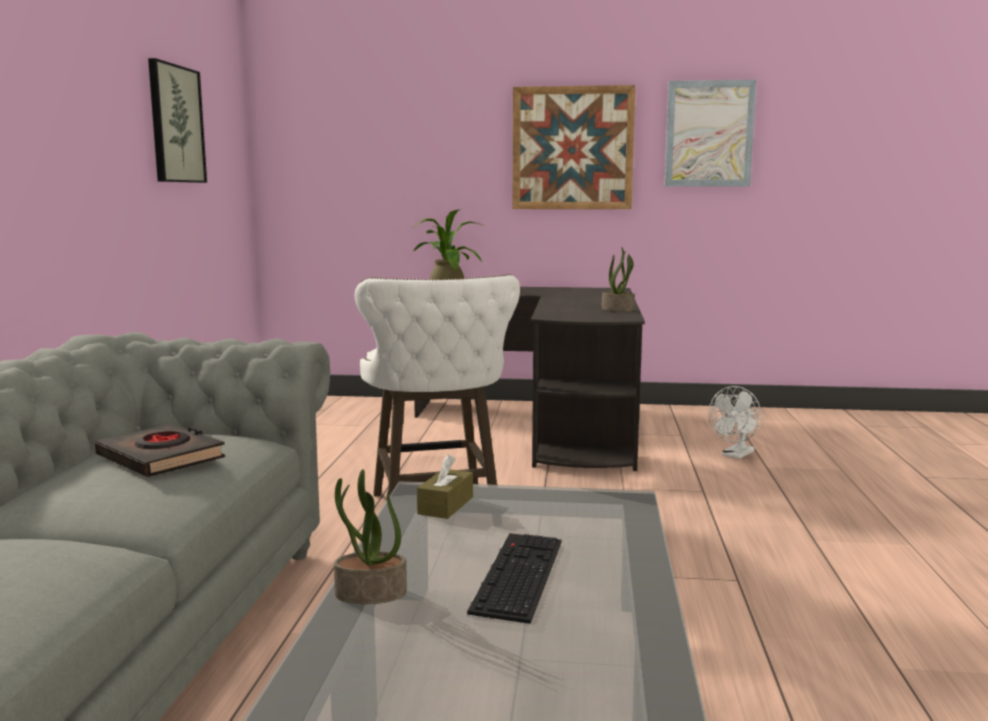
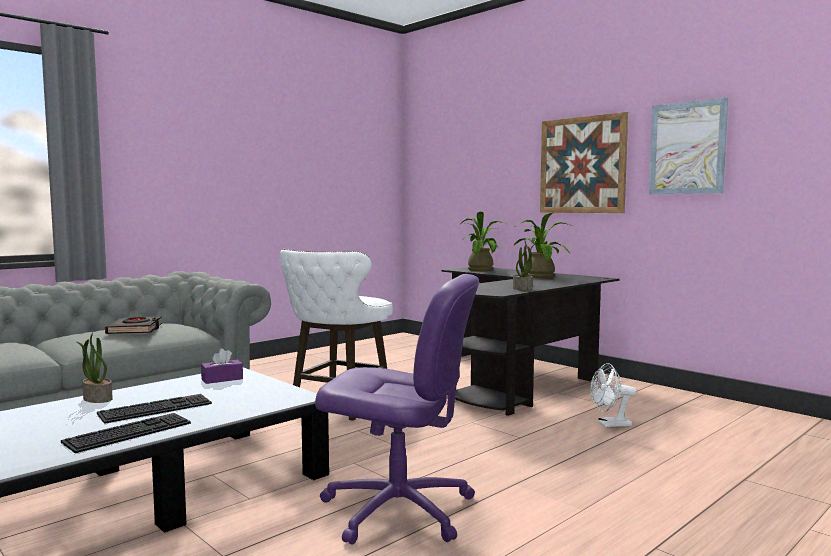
camera: 40 degrees right, 5 degrees down
(175, 124) = (321, 161): picture -> none
(445, 505) = (222, 379): brown tissue box -> purple tissue box
(550, 292) = (539, 276): none -> potted plant
(610, 620) = (129, 432): none -> keyboard
(803, 608) = (398, 510): none -> purple office chair

